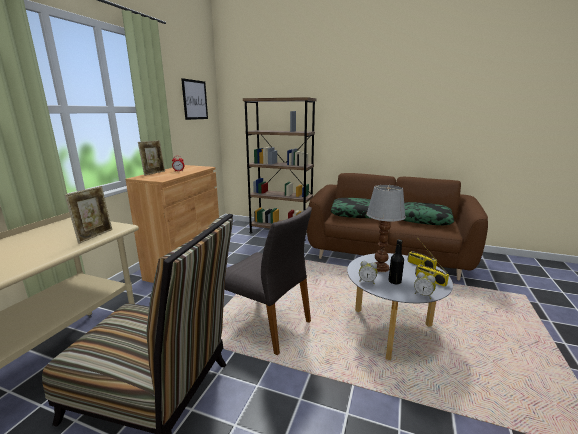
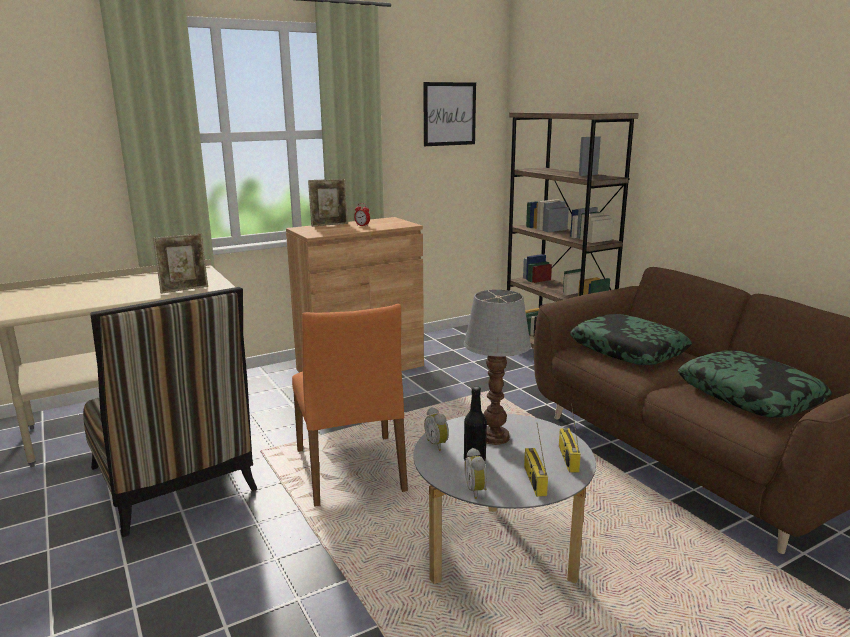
camera: 40 degrees right, 0 degrees up
(266, 324) = (352, 470): grey chair -> orange chair

